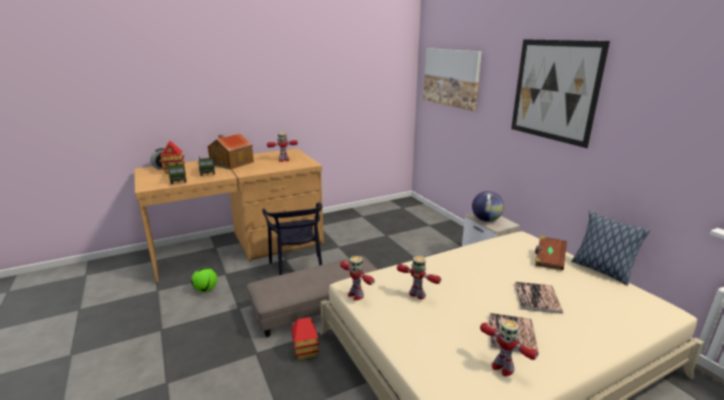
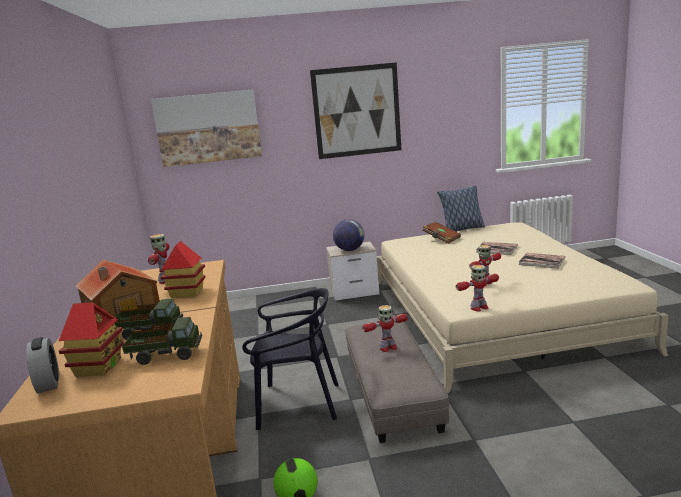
camera: 70 degrees left, 5 degrees down
(305, 351) = (475, 403): toy house -> toy house (187, 292)
(502, 367) = (579, 269): toy robot -> toy robot (387, 348)

